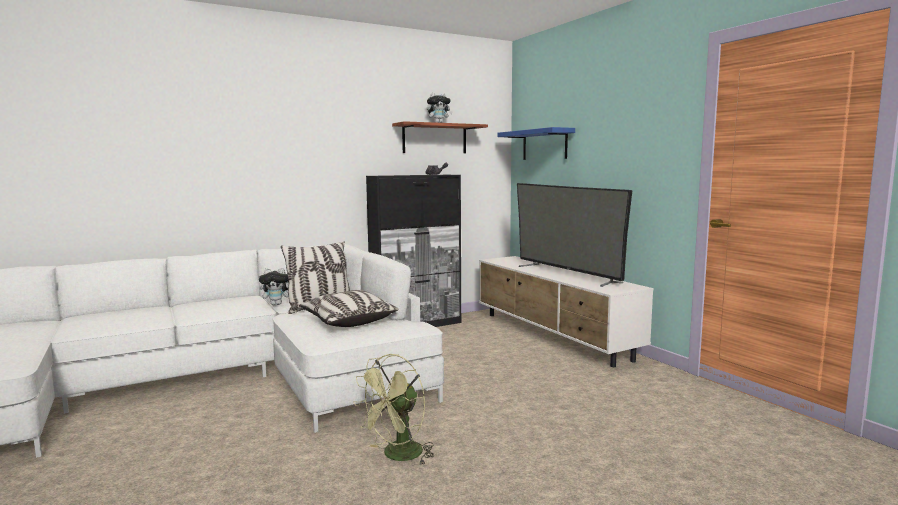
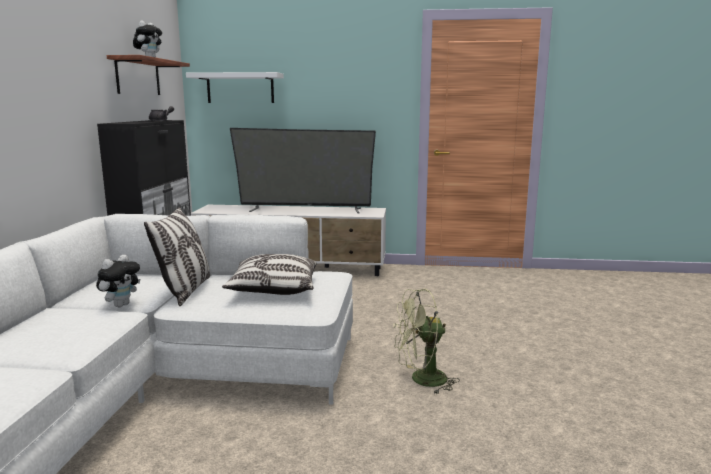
camera: 55 degrees left, 5 degrees up
(397, 456) = (421, 380): green fan -> green fan turned 90 degrees clockwise
(544, 145) = (240, 88): blue shelf -> white shelf

